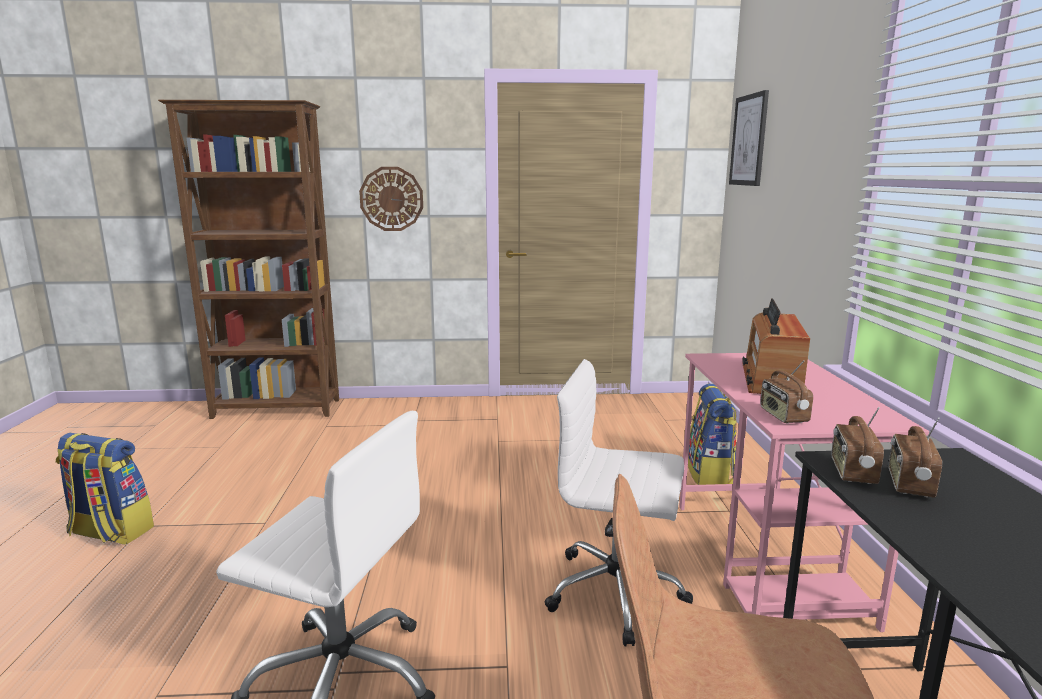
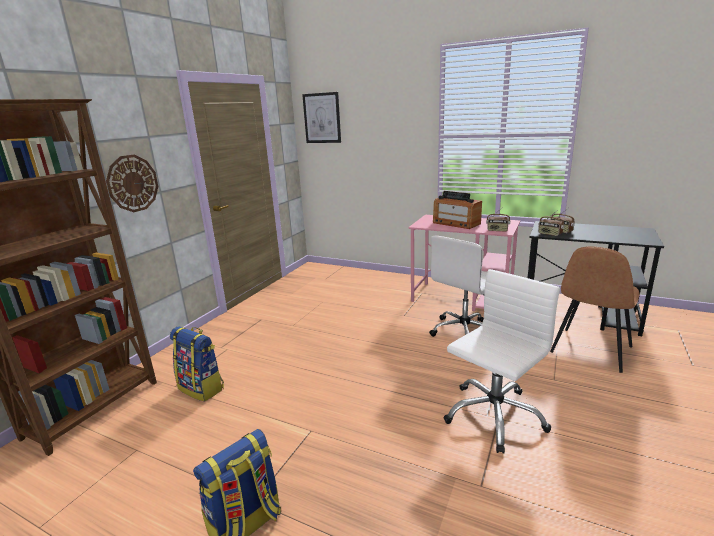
camera: 60 degrees left, 5 degrees up
(710, 474) = (389, 286): backpack -> backpack (202, 388)

